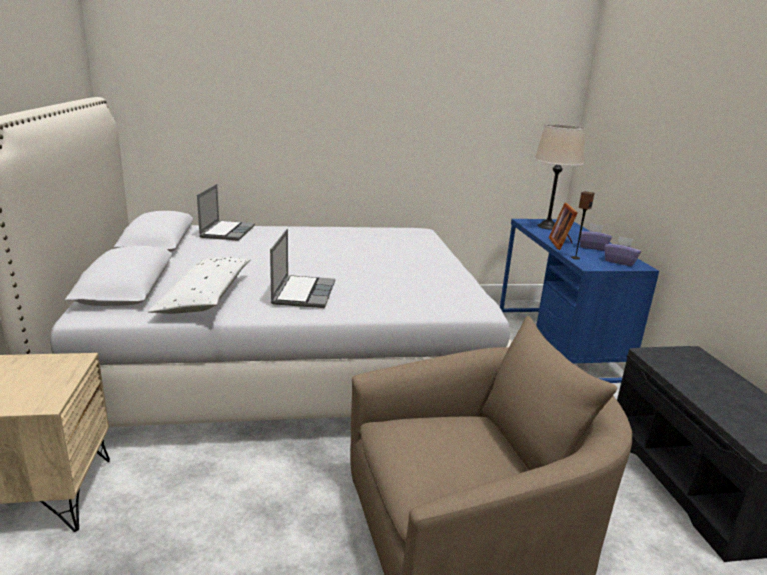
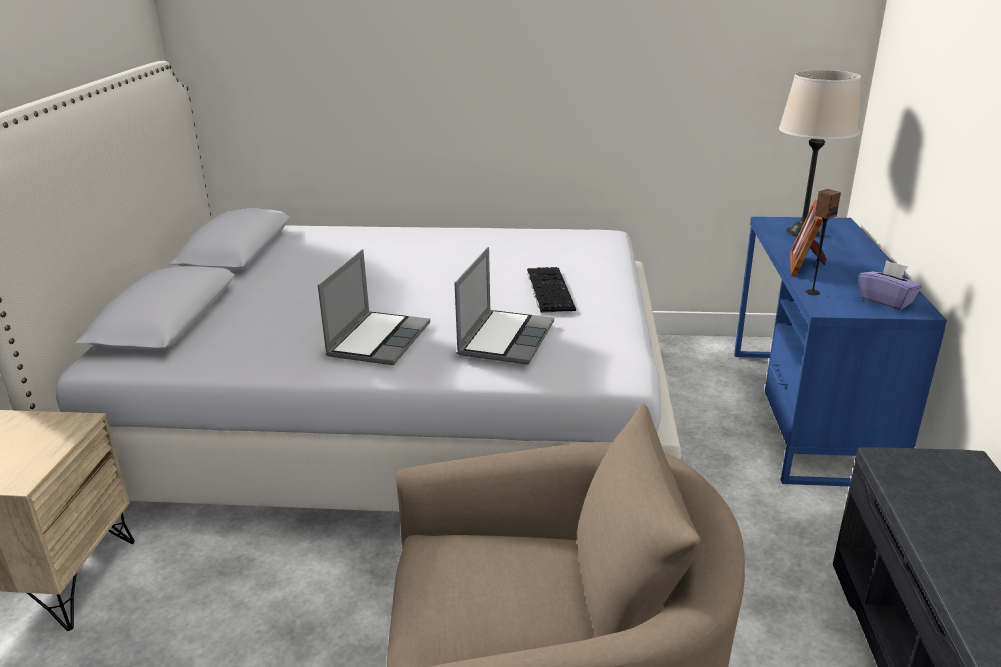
camera: 15 degrees right, 5 degrees up
(205, 297) = (250, 342): white pillow -> none
(227, 232) = (329, 237): laptop -> laptop (505, 338)
(404, 261) = (548, 289): none -> keyboard
(592, 247) = (855, 272): purple tissue box -> none

